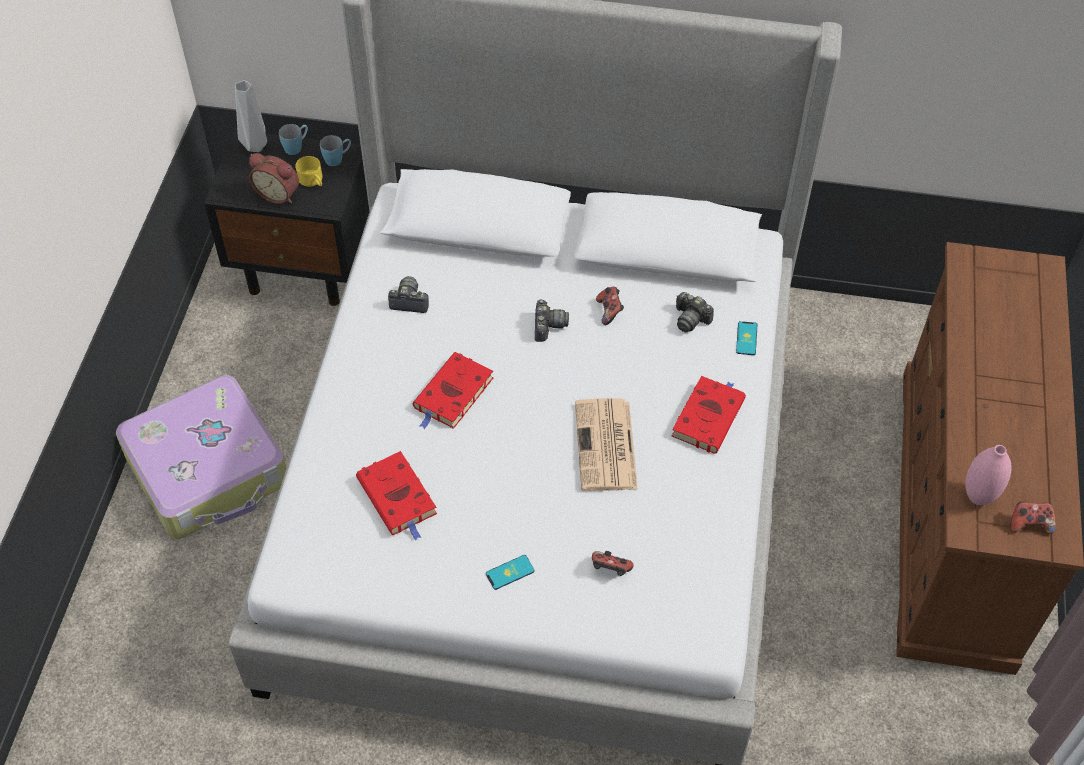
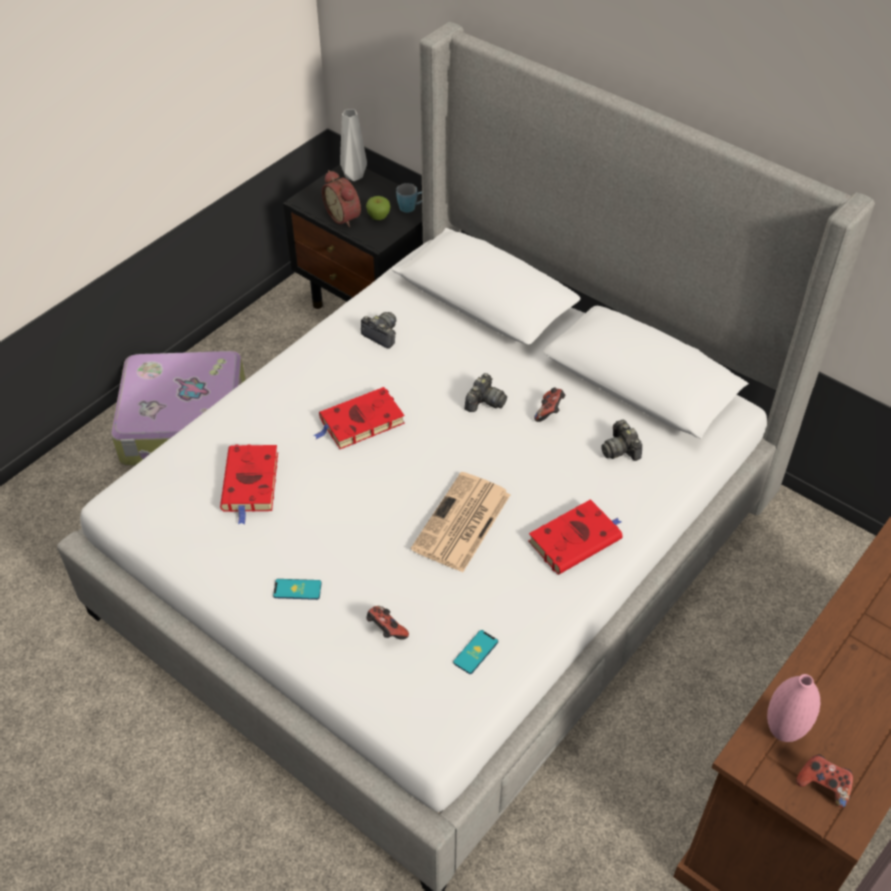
camera: 30 degrees right, 5 degrees down
(296, 147) = (385, 187): blue mug -> none
(313, 181) = (378, 217): yellow mug -> apple
(746, 338) = (663, 488): phone -> phone (475, 652)

